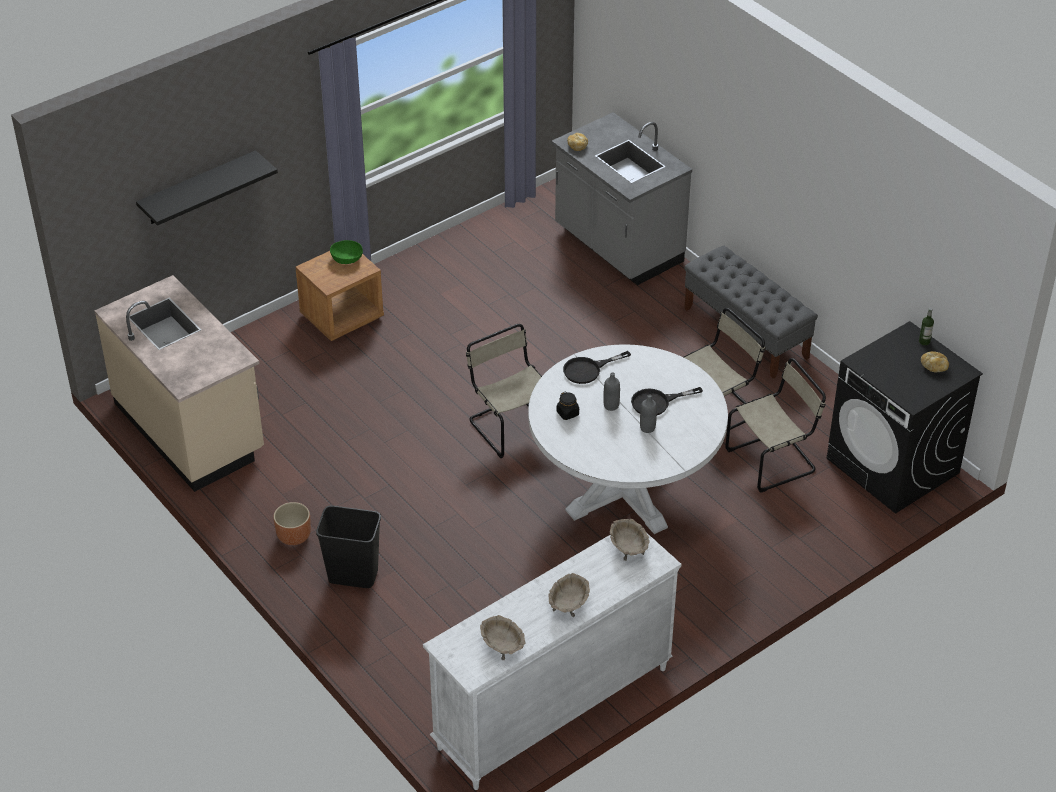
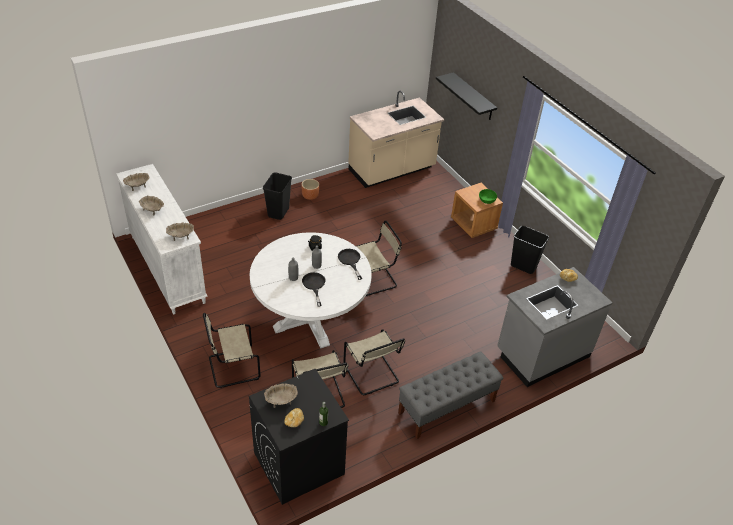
camera: 95 degrees right, 0 degrees up
(437, 262) = (523, 266): none -> black trash can
(756, 567) = (232, 368): none -> beige chair
(908, 383) = (281, 400): none -> beige bowl

